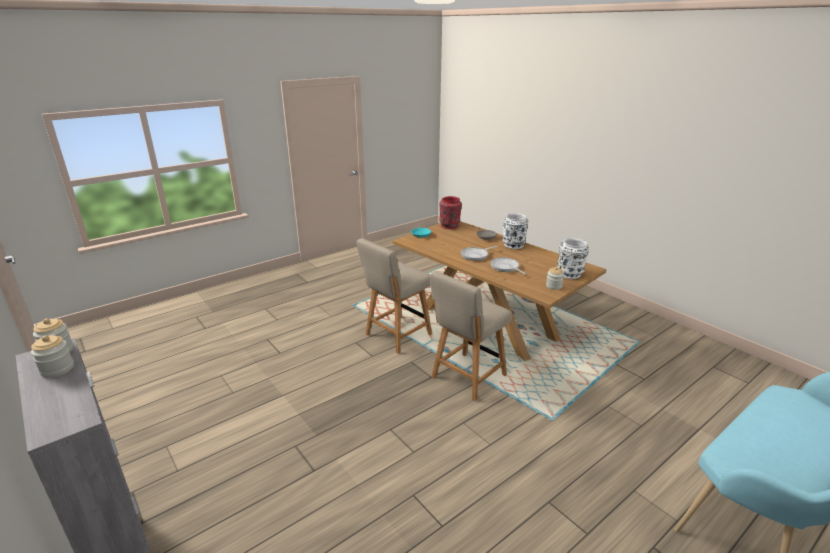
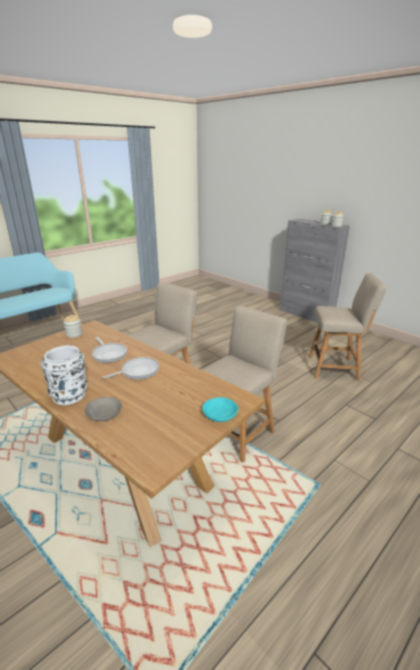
camera: 175 degrees right, 0 degrees up
(241, 398) = (336, 368): none -> beige chair
(449, 225) = (164, 453): red vase -> none
(570, 274) = (40, 348): white vase -> none

